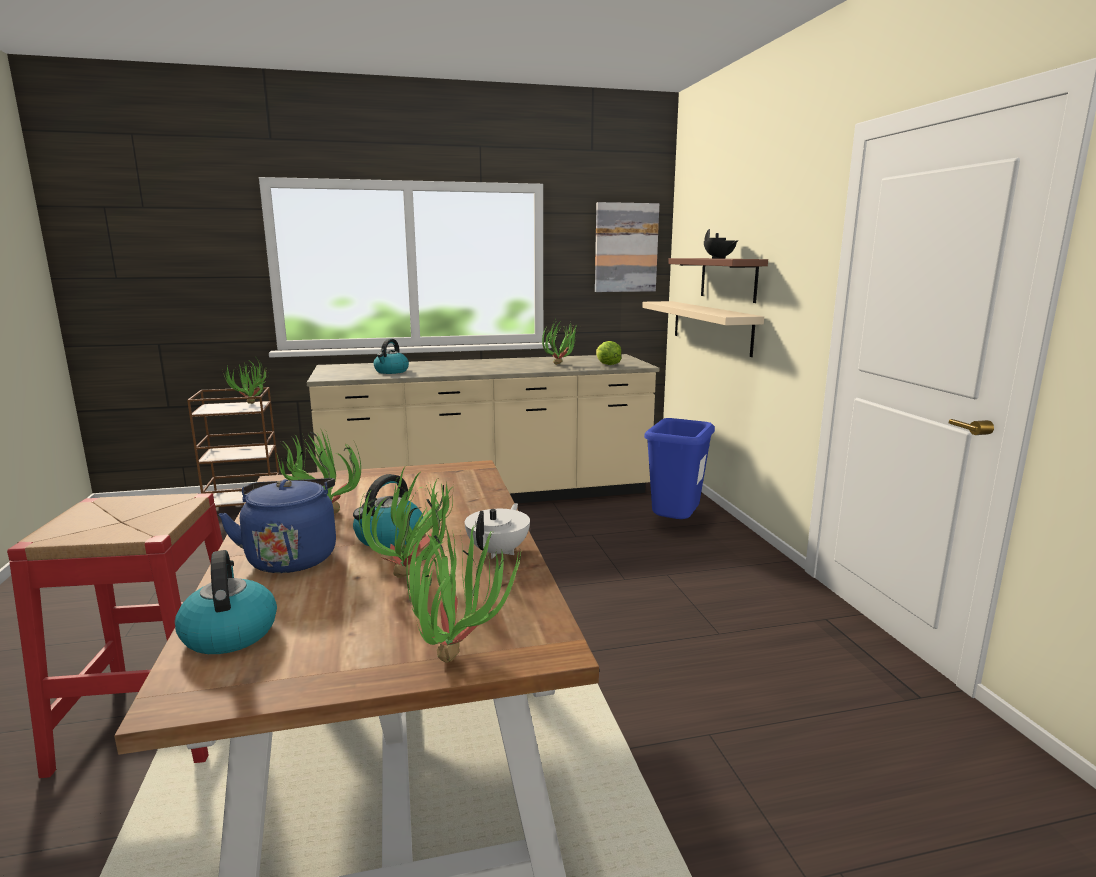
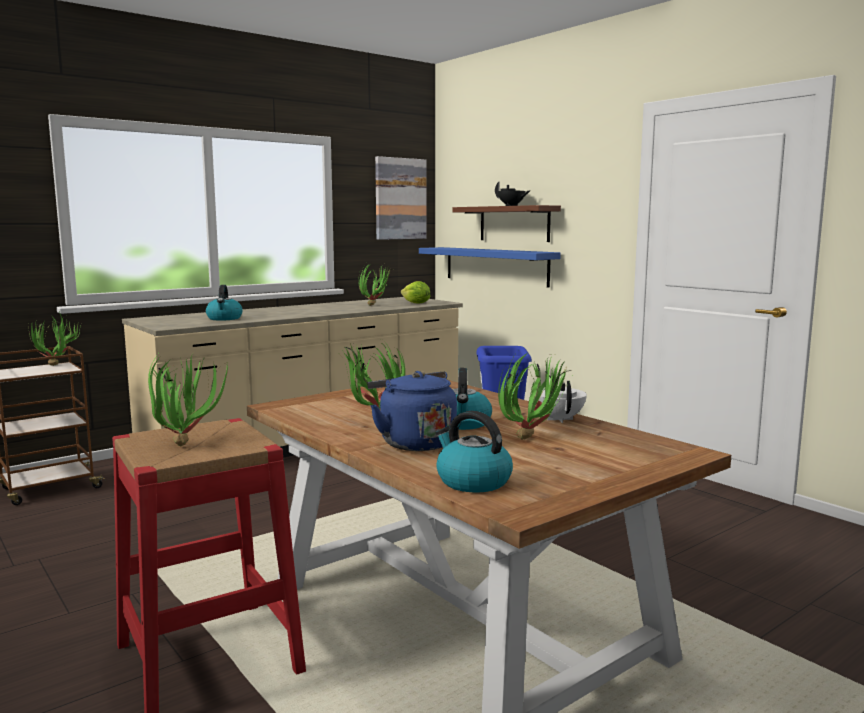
camera: 25 degrees left, 5 degrees down
(458, 651) = (642, 462): potted plant -> potted plant (186, 442)
(711, 326) = (495, 266): beige shelf -> blue shelf

